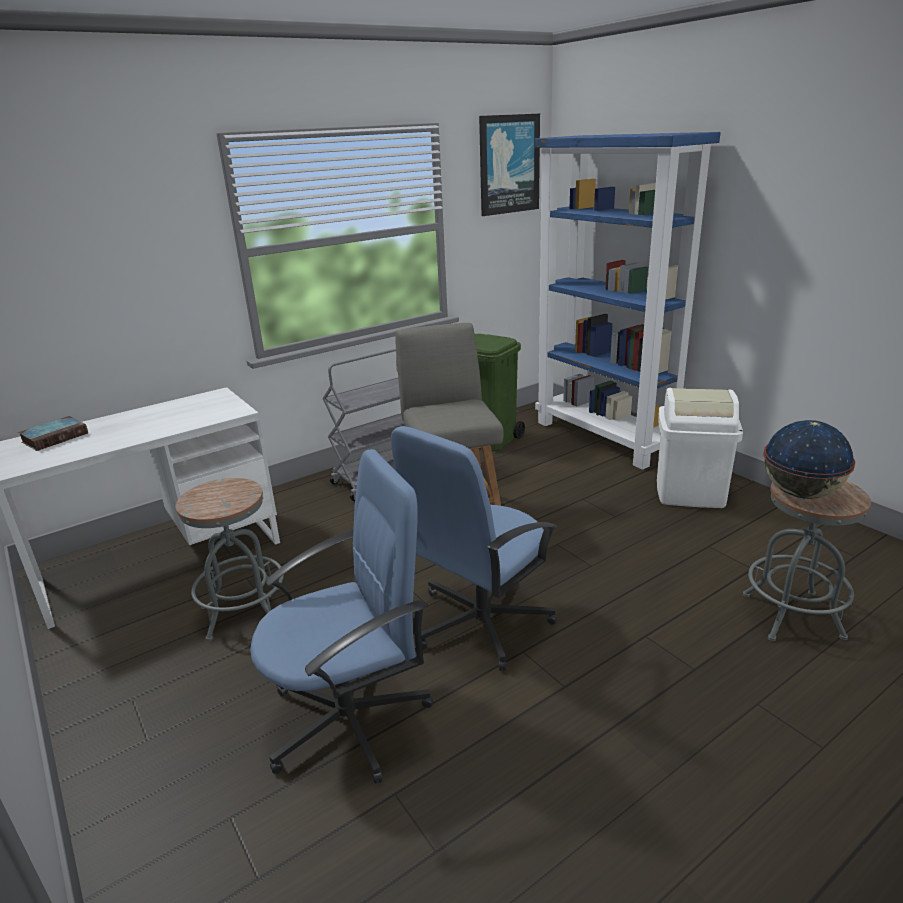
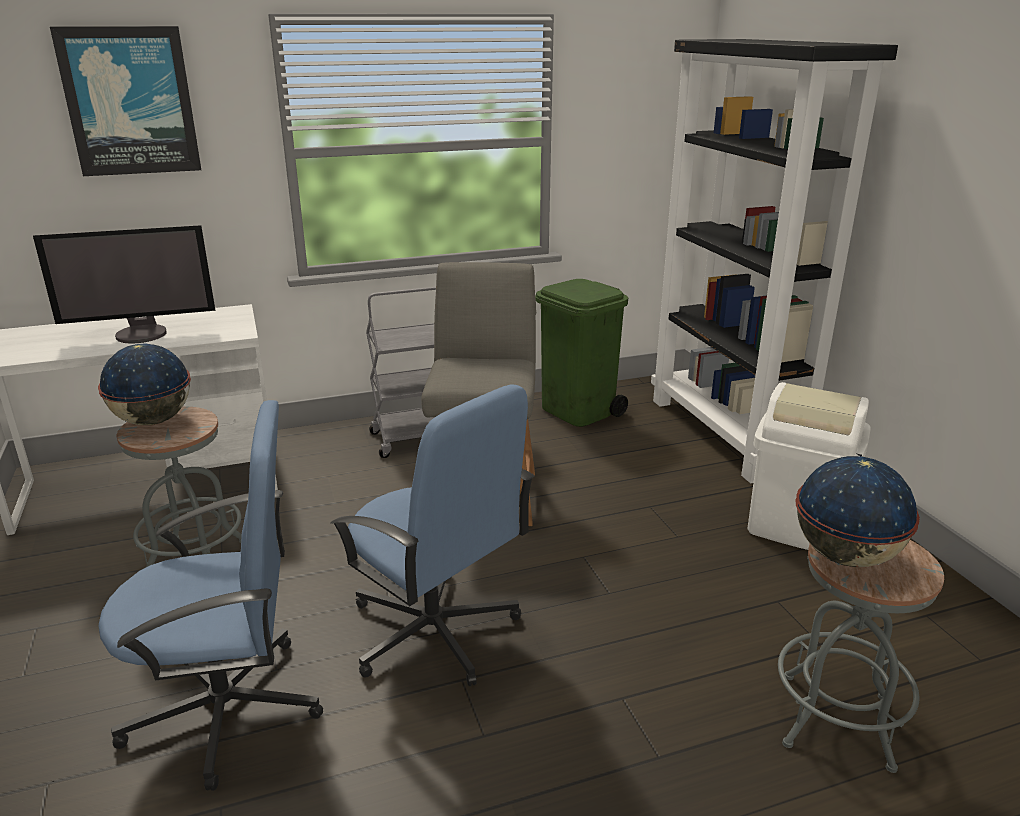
camera: 15 degrees right, 0 degrees up
(56, 437) = (48, 333): book -> none
(149, 424) = (142, 334): none -> monitor
(202, 495) = (153, 421): none -> globe
(480, 622) = (434, 632): blue office chair -> blue office chair turned 105 degrees counterclockwise
(509, 164) = (650, 71): picture -> picture (130, 102)
(604, 438) = (726, 434): blue bookcase -> black bookcase

